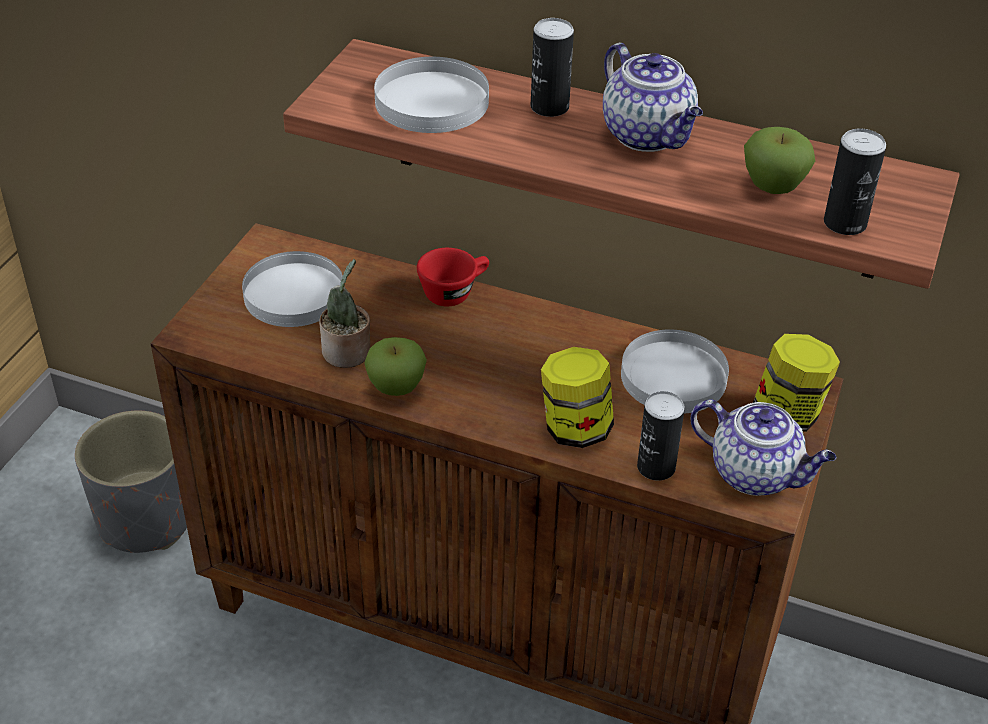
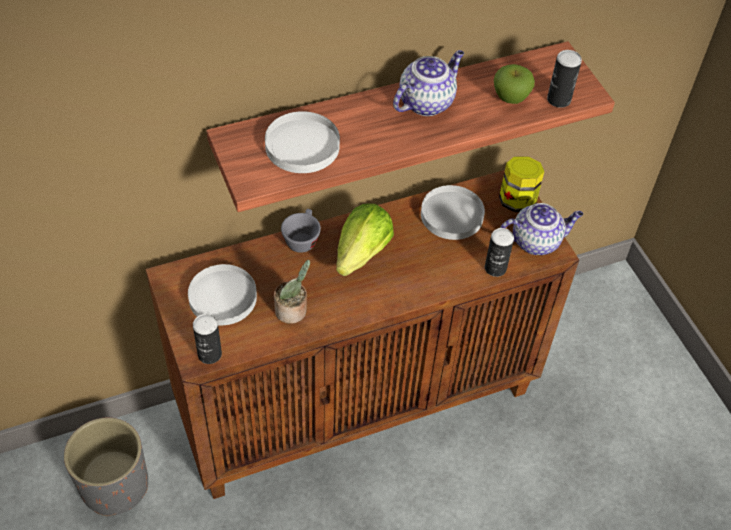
camera: 45 degrees left, 10 degrees up
(396, 388) = (339, 312): apple -> none
(454, 292) = (302, 238): red cup -> grey cup
(504, 348) = (362, 253): none -> lettuce
(549, 107) = (361, 113): can -> can (209, 354)
(575, 428) = (441, 274): jar -> none
(649, 136) = (426, 102): teapot -> teapot turned 60 degrees counterclockwise

